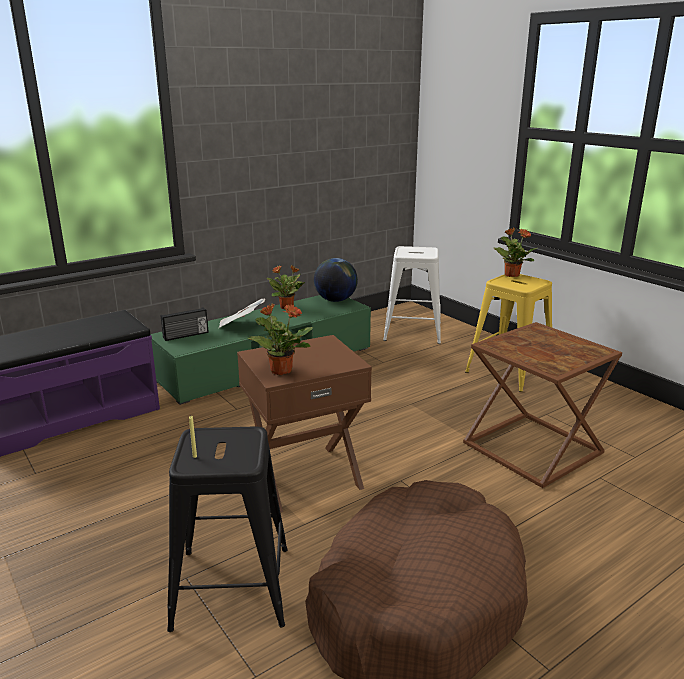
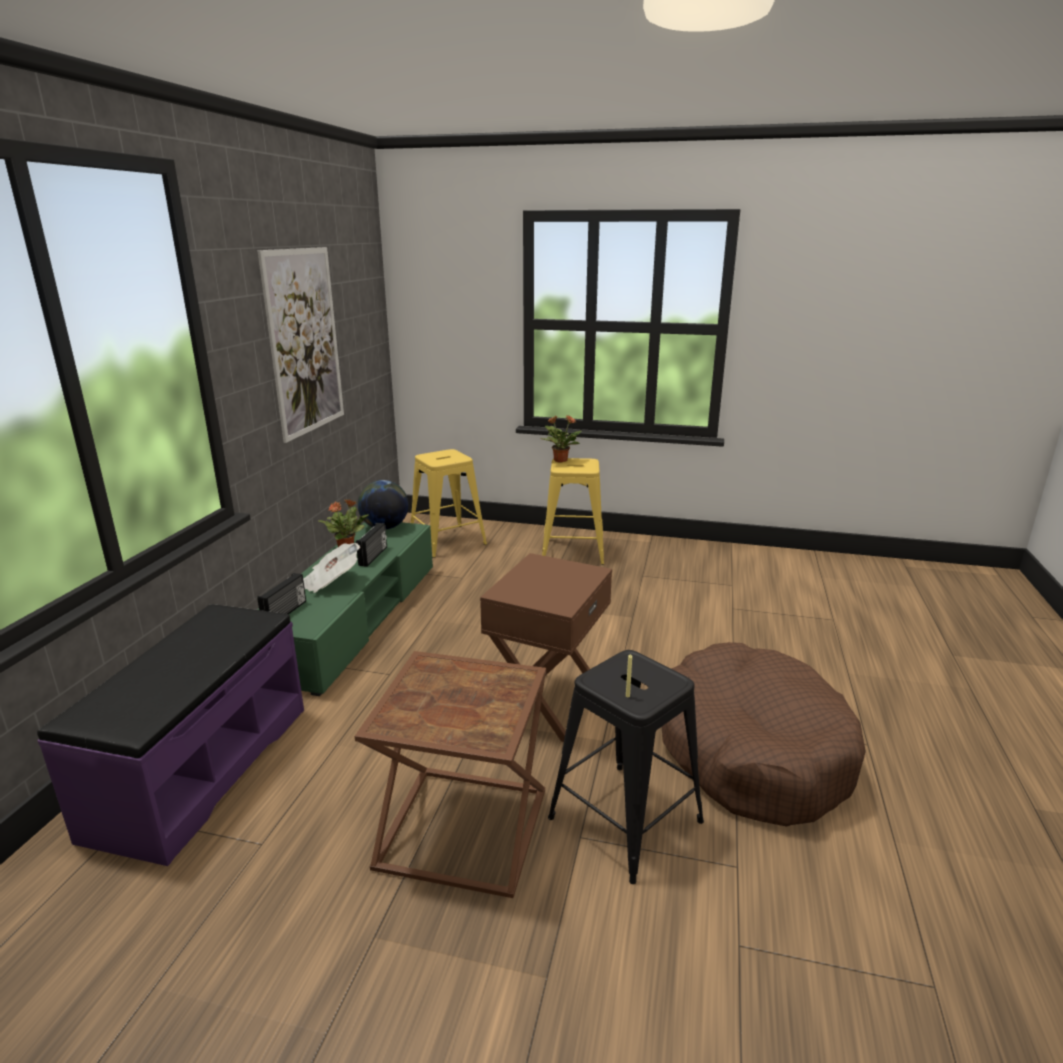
camera: 40 degrees left, 0 degrees up
(280, 370) = (553, 598): potted plant -> none
(293, 130) = (304, 342): none -> picture
(295, 317) = (374, 556): none -> radio
(412, 332) = (447, 541): white stool -> yellow stool
(529, 448) = (667, 606): brown side table -> brown side table (460, 830)

